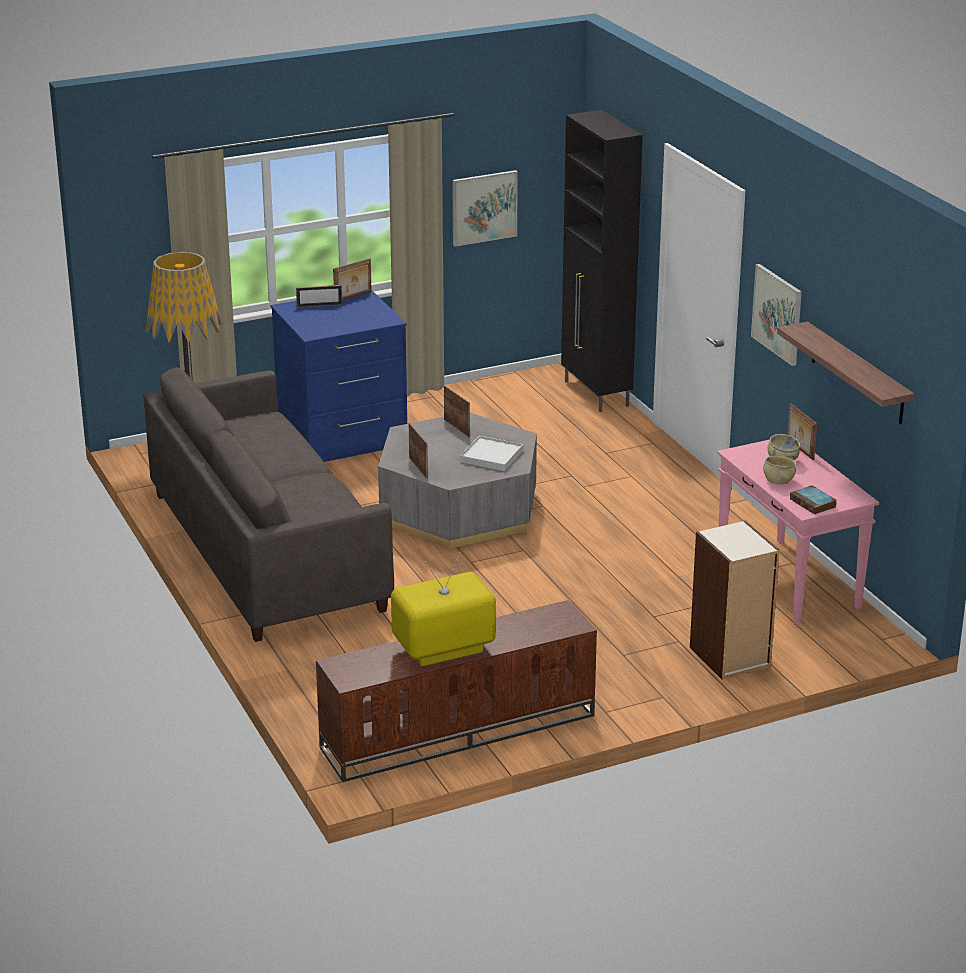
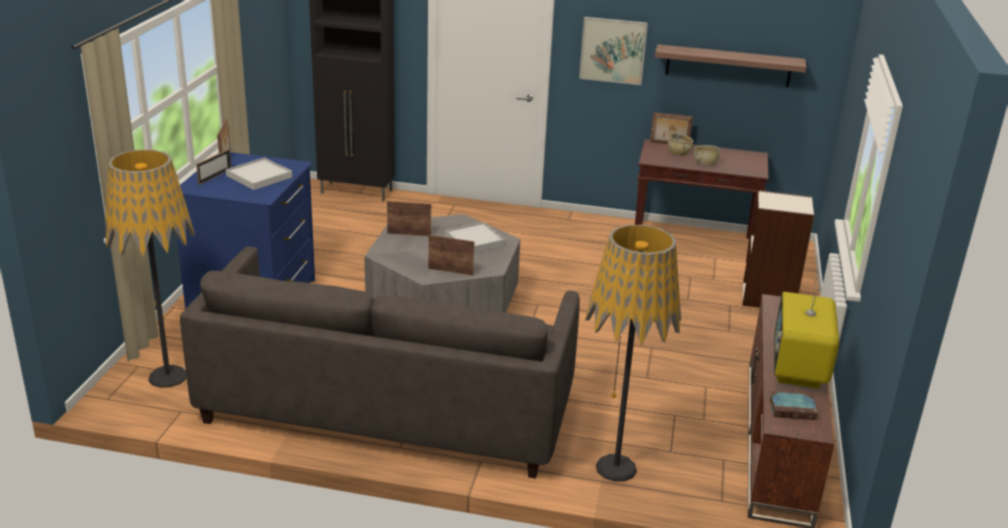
camera: 55 degrees left, 0 degrees up
(312, 670) = (616, 468): none -> floor lamp
(345, 318) = (259, 176): none -> white tray
(484, 207) = (251, 55): picture -> none
(789, 582) = (693, 242): pink console table -> brown console table
(813, 503) = (749, 167): book -> book (793, 409)

